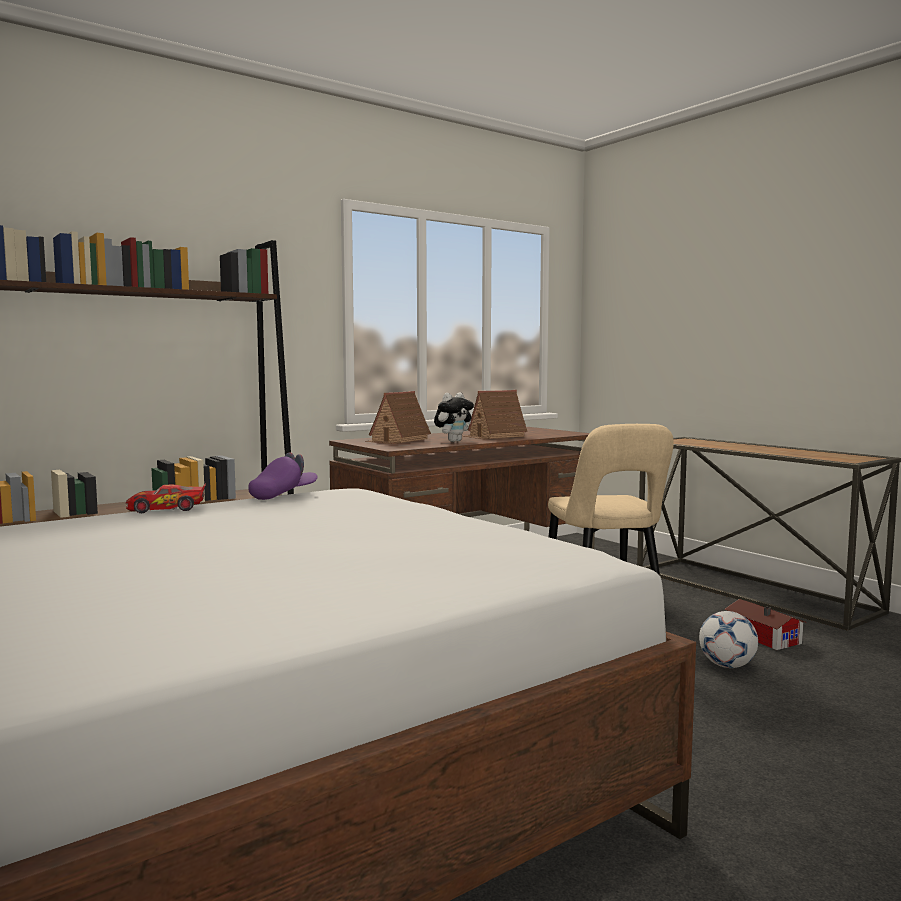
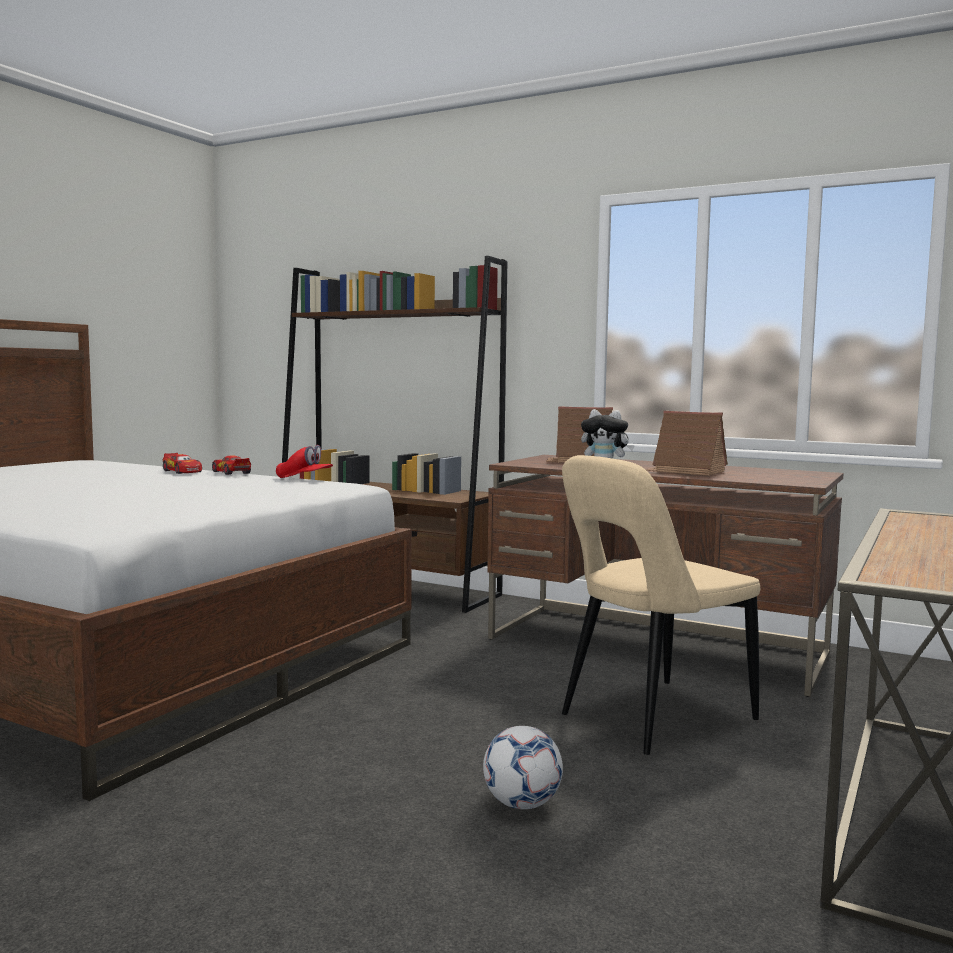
camera: 65 degrees right, 0 degrees up
(103, 522) = (182, 471): none -> toy car
(283, 495) = (304, 479): purple cap -> red cap
(763, 635) = (682, 827): toy house -> none

